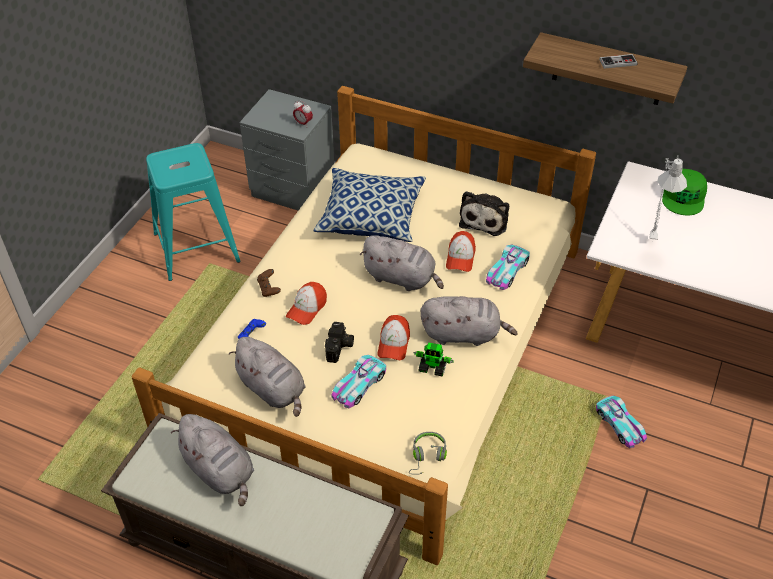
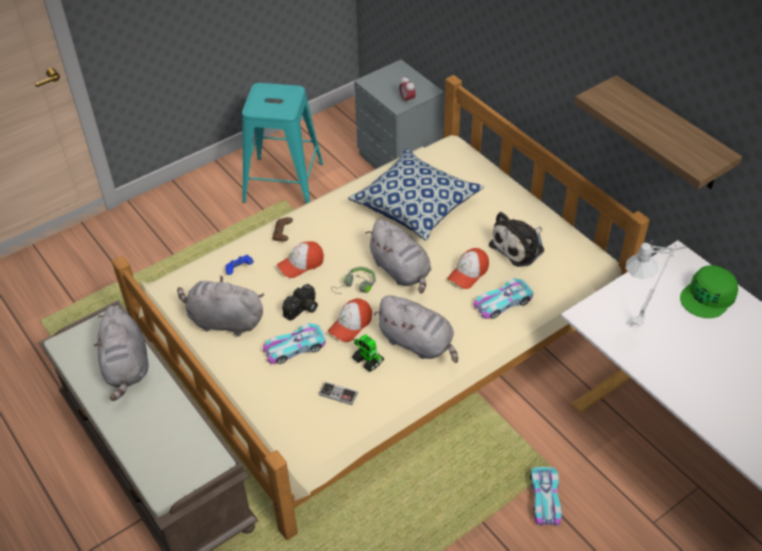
camera: 30 degrees right, 0 degrees up
(273, 389) = (223, 321): grey plush toy -> grey plush toy turned 120 degrees clockwise
(427, 456) = (304, 435): grey headphones -> grey headphones (356, 286)
(618, 62) = (669, 129): game controller -> game controller (338, 394)

